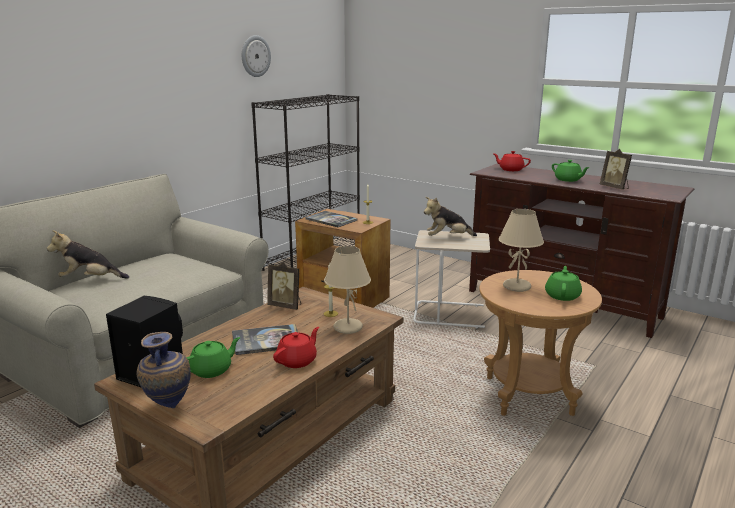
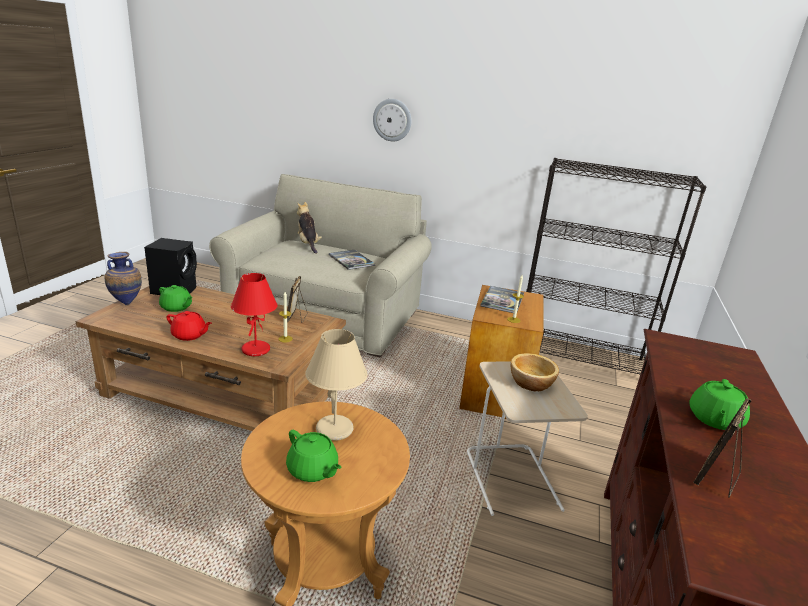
camera: 70 degrees right, 5 degrees up
(255, 56) = (581, 108): wall clock -> wall clock (392, 120)
(266, 340) = (226, 319): book -> book (351, 260)
(347, 327) = (256, 349): beige table lamp -> red table lamp
(447, 238) = (532, 383): plush toy -> bowl
(510, 169) = (718, 361): red teapot -> none
(562, 295) = (312, 470): green teapot -> green teapot turned 45 degrees clockwise

